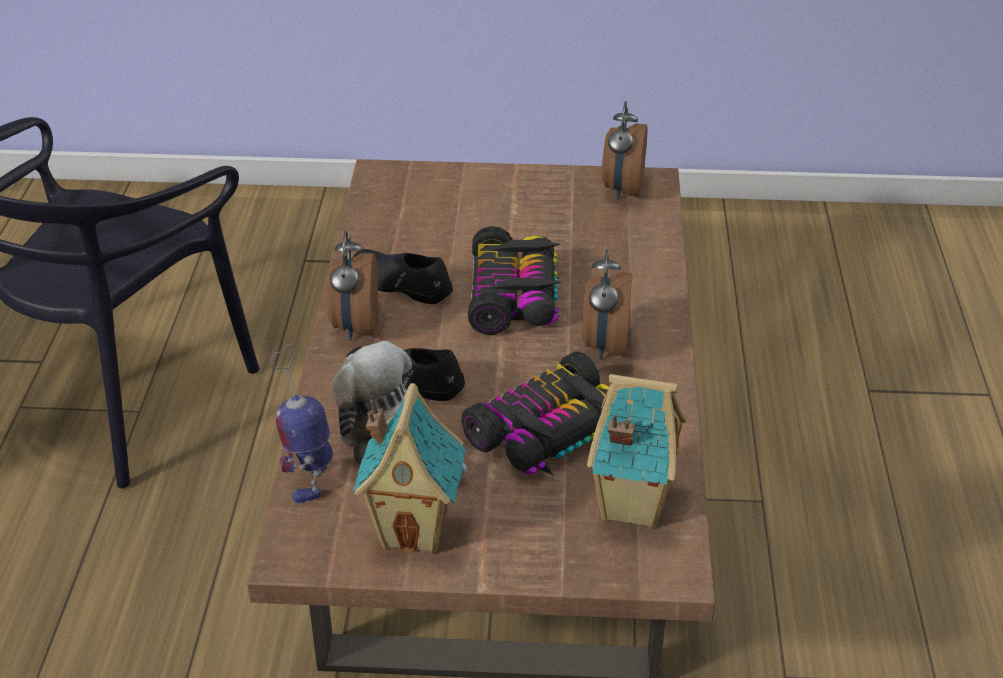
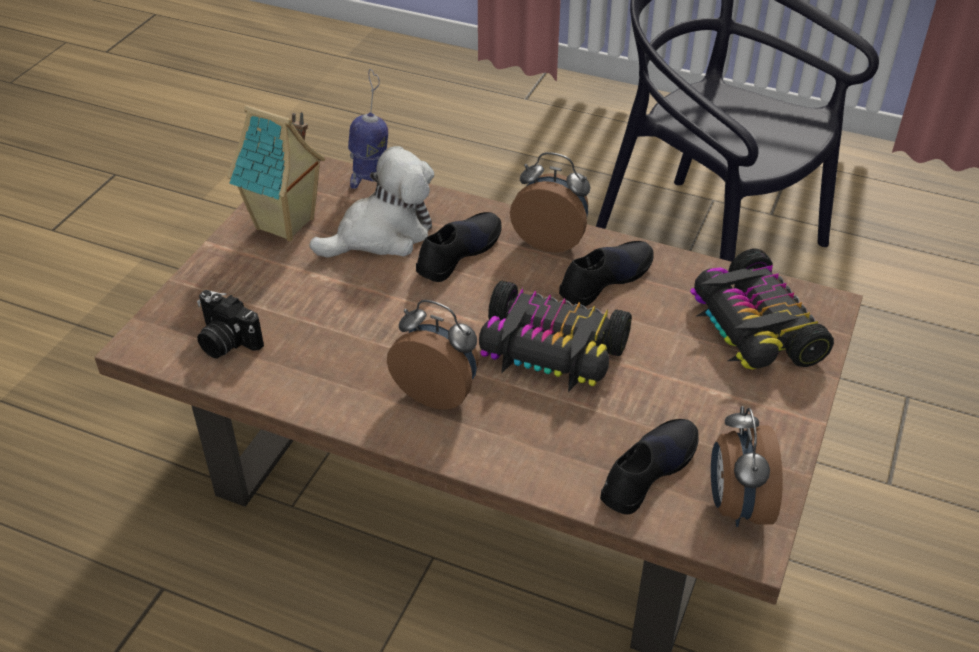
camera: 110 degrees right, 5 degrees up
(548, 432) = (341, 319): toy car -> toy car (752, 327)
(616, 228) = (648, 471): none -> black shoe
(622, 189) = (736, 505): alarm clock -> alarm clock turned 120 degrees counterclockwise
(630, 504) = (225, 342): toy house -> camera

